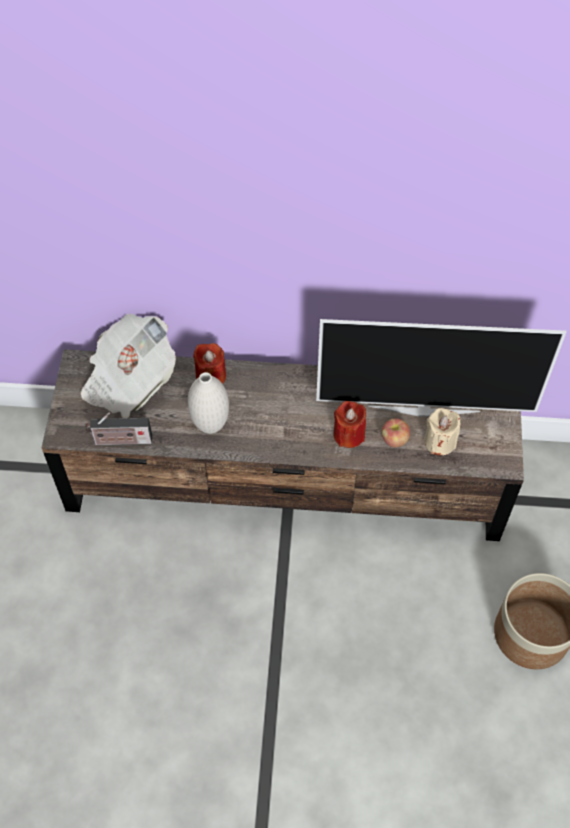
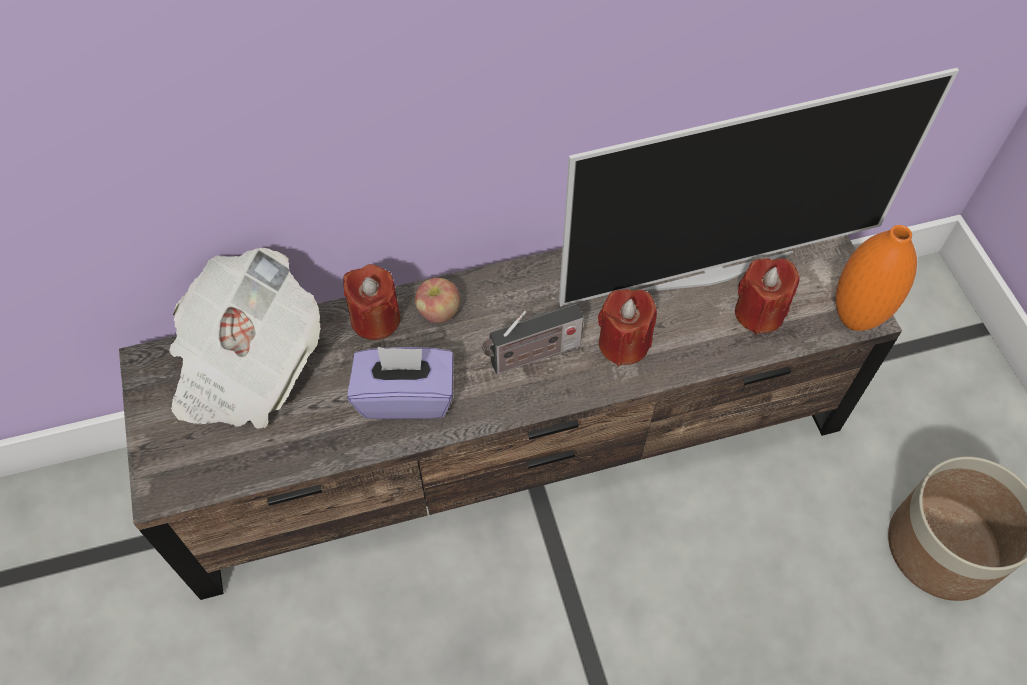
camera: 20 degrees left, 0 degrees up
(120, 441) = (267, 468): radio -> radio (531, 356)
(210, 425) = (406, 396): white vase -> purple tissue box
(394, 440) = (693, 330): apple -> apple (439, 312)
(440, 442) = (759, 313): beige candle -> red candle
(498, 463) = (855, 318): none -> orange vase

